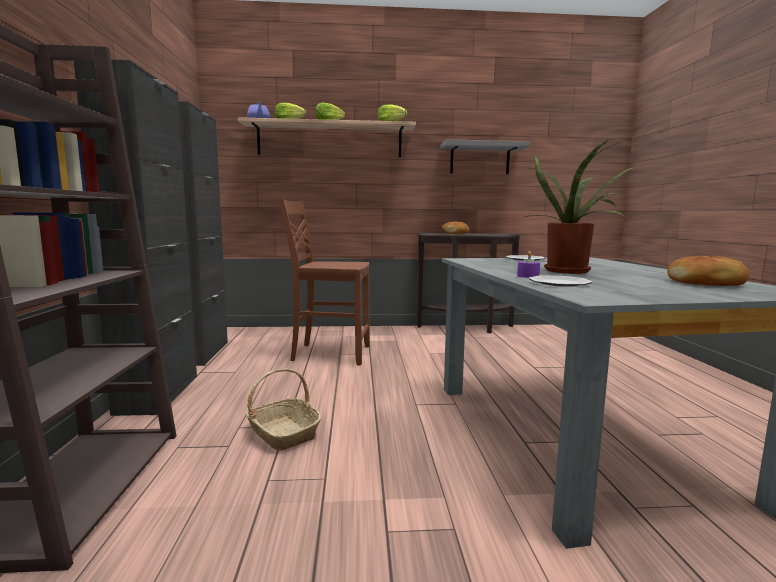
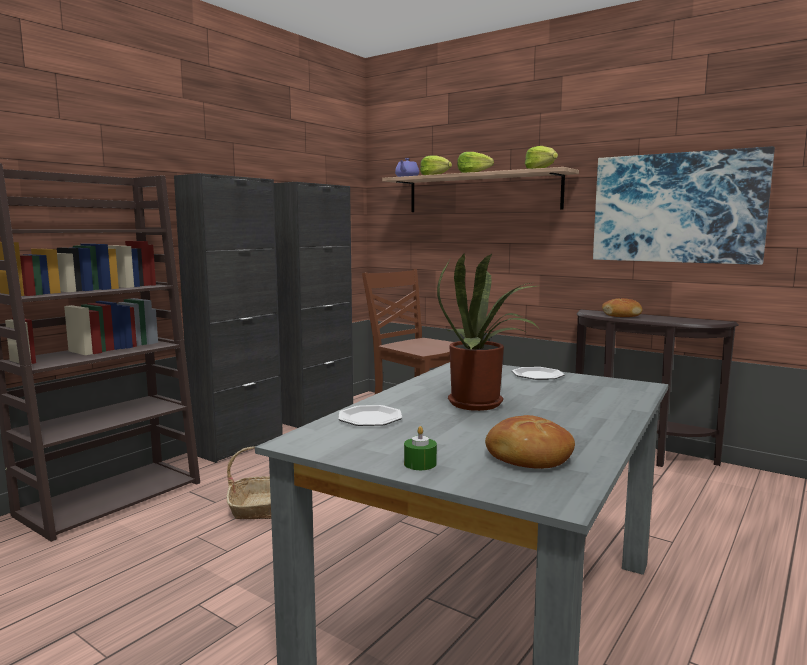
camera: 40 degrees right, 0 degrees up
(479, 159) = (676, 208): grey shelf -> picture
(528, 276) = (394, 403): purple candle -> none
(696, 294) = (420, 464): none -> green candle

